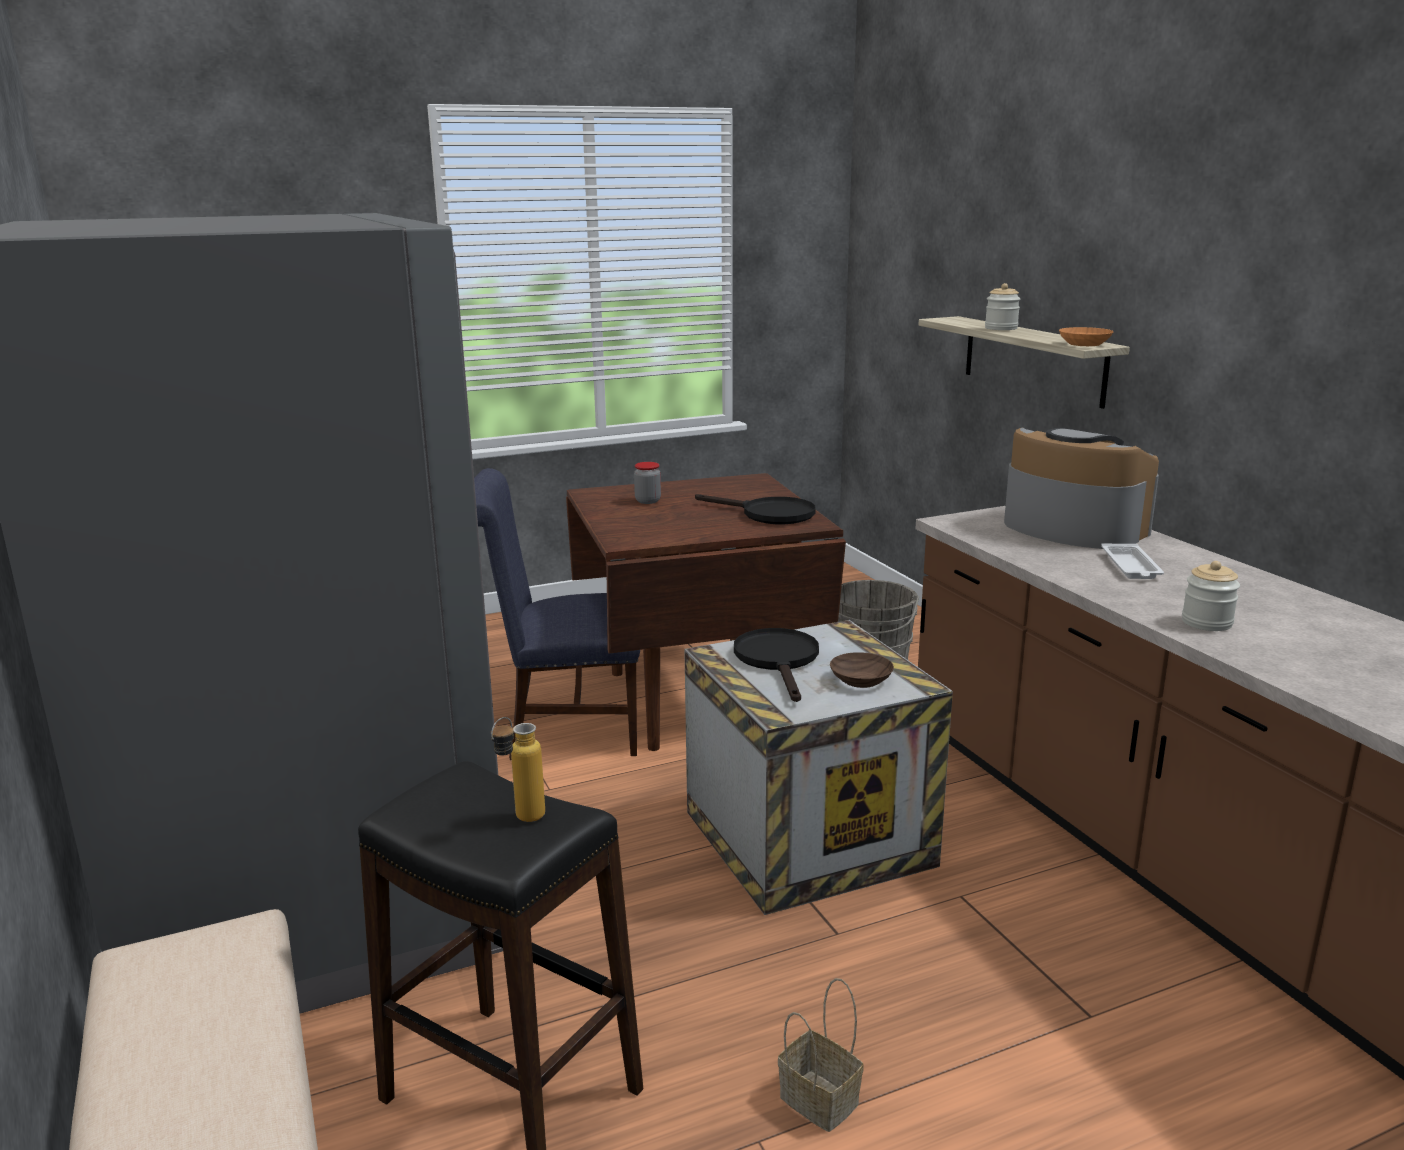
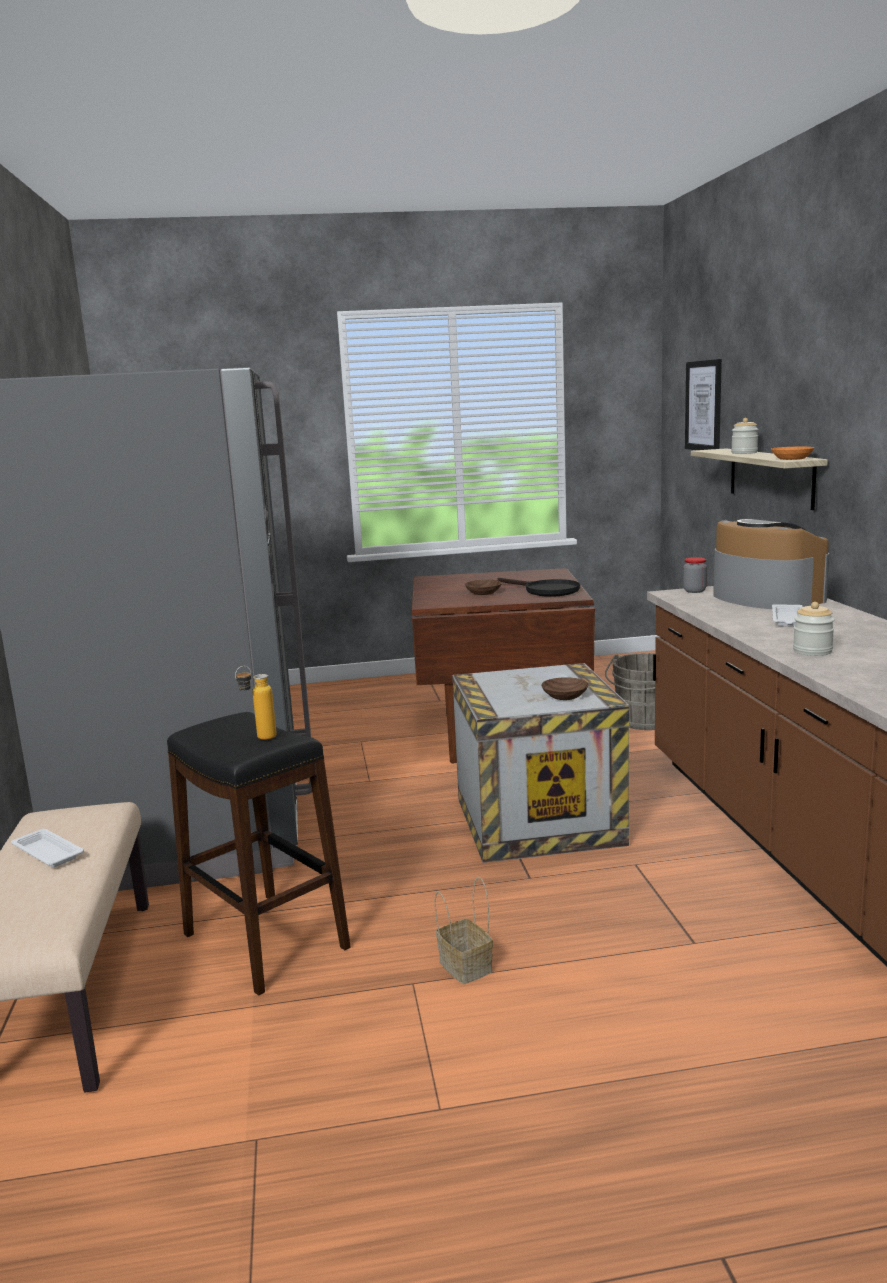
camera: 15 degrees right, 5 degrees down
(181, 1040) = (47, 853): none -> white tray
(564, 728) = (396, 746): blue chair -> none
(648, 501) = (464, 583): jar -> jar (694, 591)
(685, 519) = (482, 593): none -> brown bowl
(779, 661) = (513, 683): black frying pan -> none
(922, 258) = (704, 406): none -> picture

